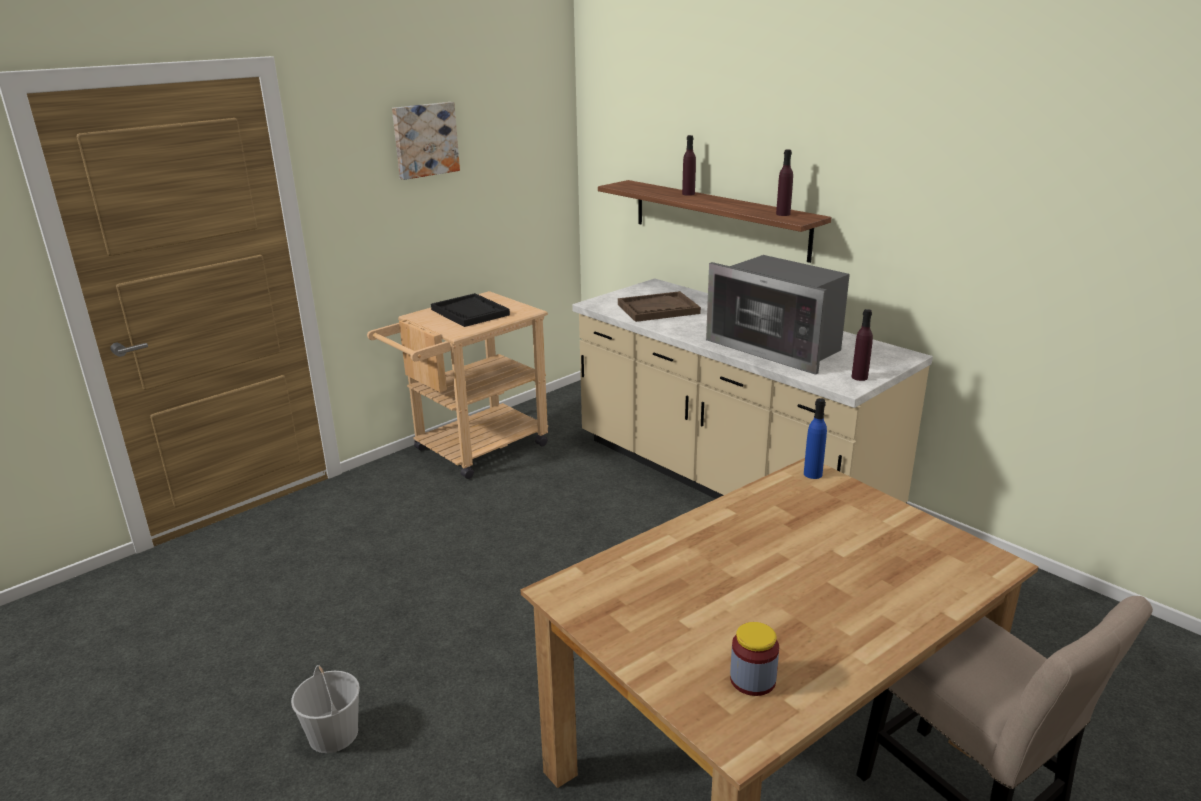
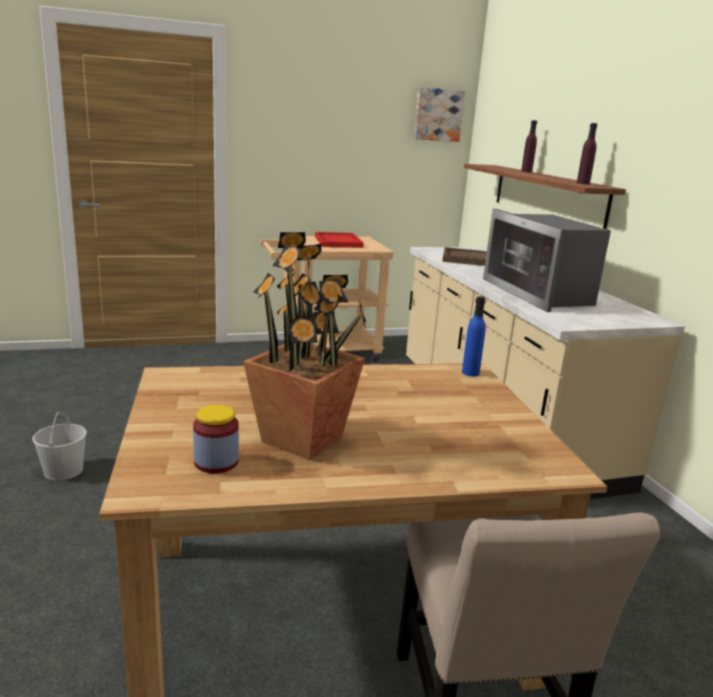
camera: 25 degrees right, 5 degrees down
(424, 140) = (334, 108): picture -> picture (438, 114)
(470, 312) = (338, 242): black tray -> red tray
(785, 619) = (304, 439): none -> potted plant
(859, 377) = (586, 321): purple bottle -> none

